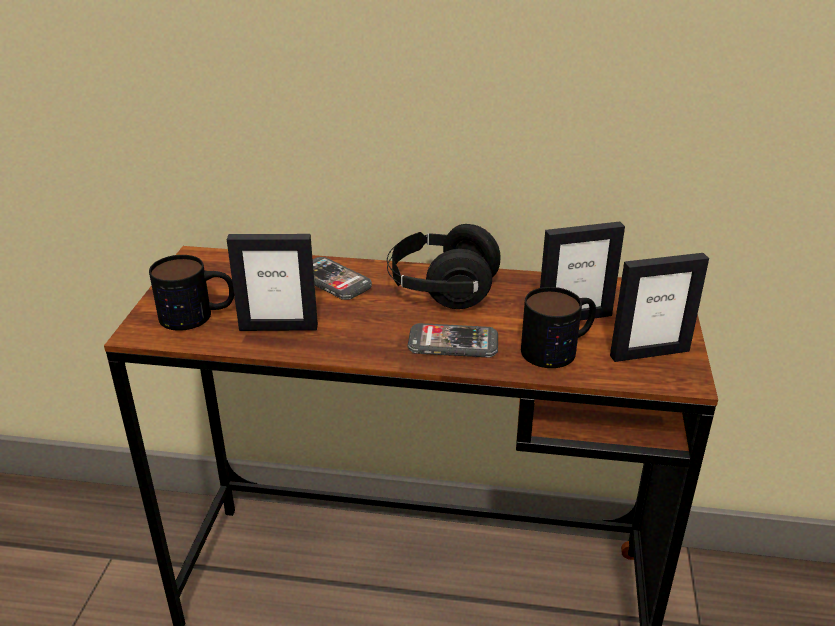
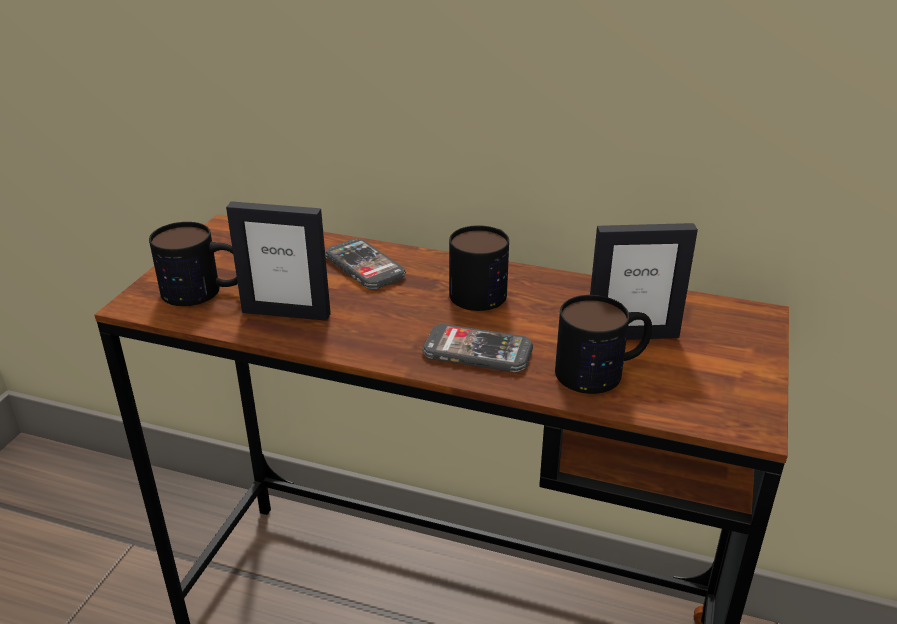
camera: 10 degrees right, 0 degrees up
(441, 290) = (484, 288): black headphones -> mug
(649, 353) = (713, 387): picture frame -> none

